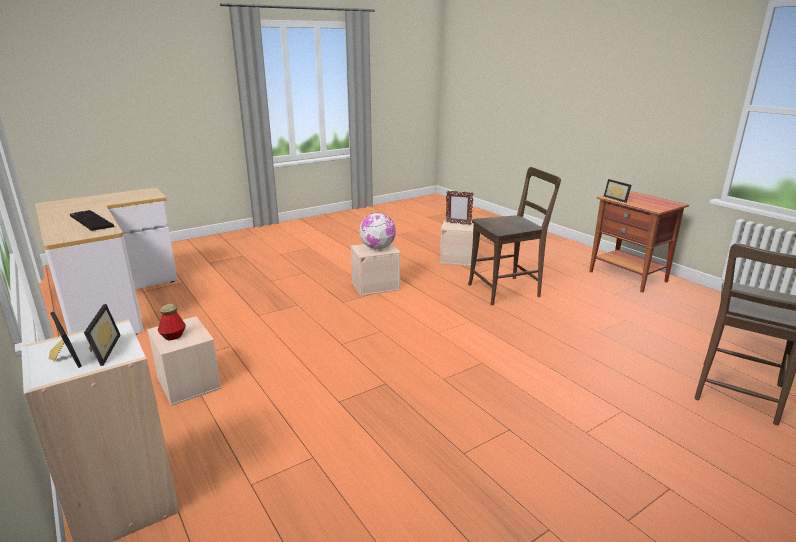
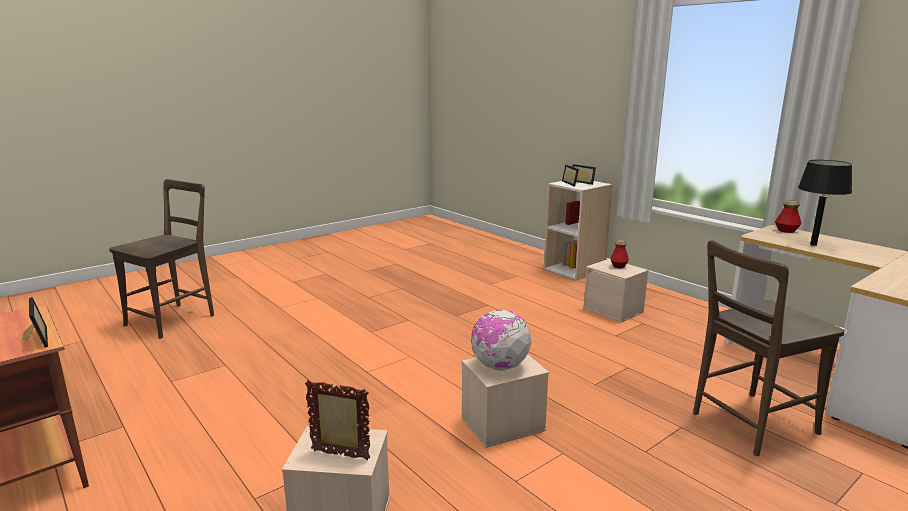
camera: 175 degrees right, 5 degrees down
(60, 236) = (786, 231): none -> bottle
(90, 221) = (813, 245): keyboard -> black table lamp
(507, 290) = (289, 426): brown chair -> brown chair (749, 424)

